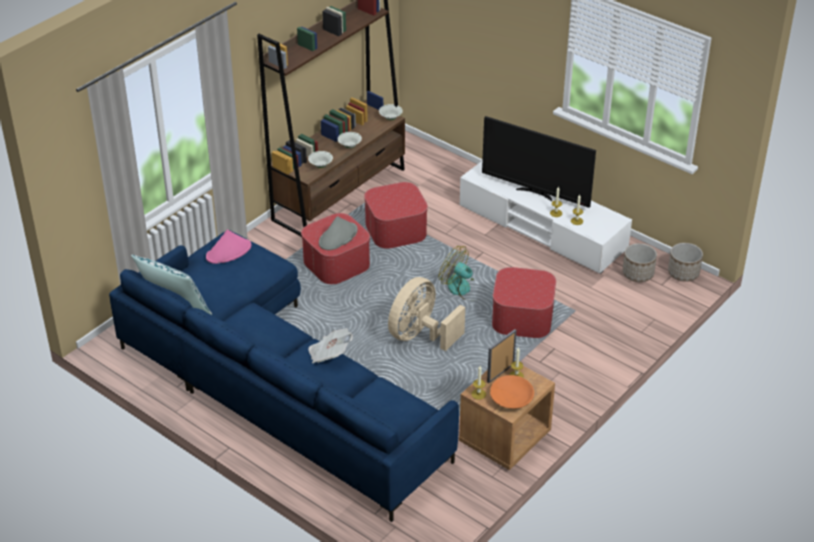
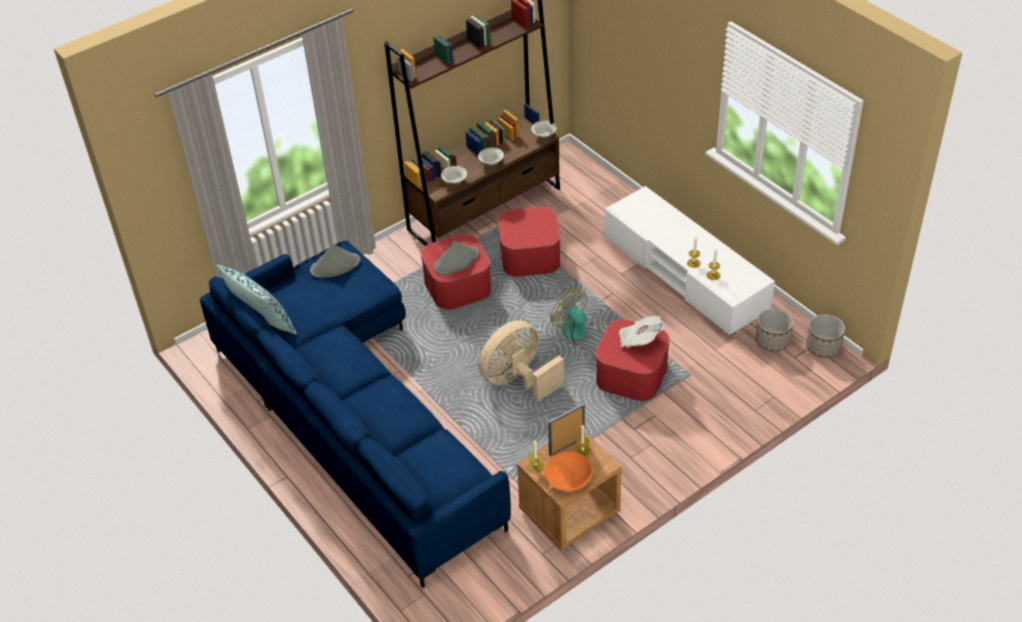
camera: 15 degrees right, 5 degrees up
(229, 252) = (335, 266): pink hat -> grey hat
(329, 354) = (398, 396): newspaper -> newspaper (639, 340)
(536, 193) = (679, 237): television -> none

